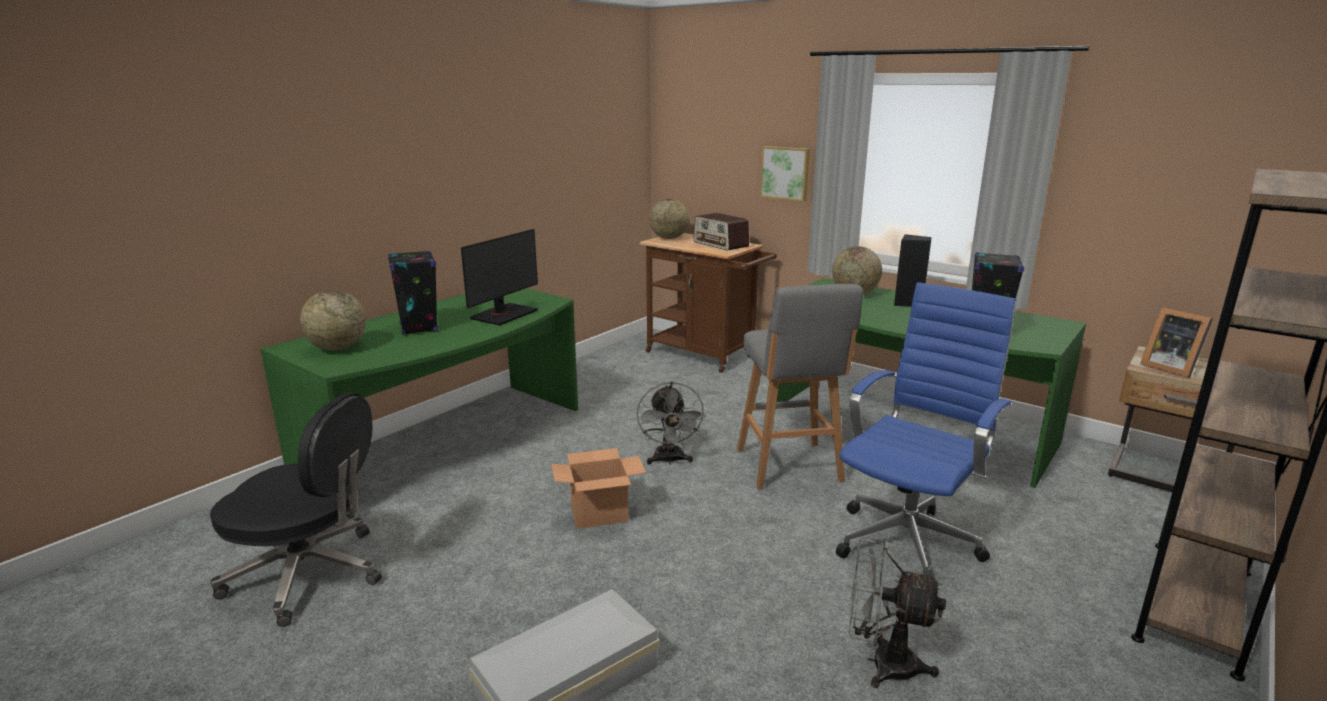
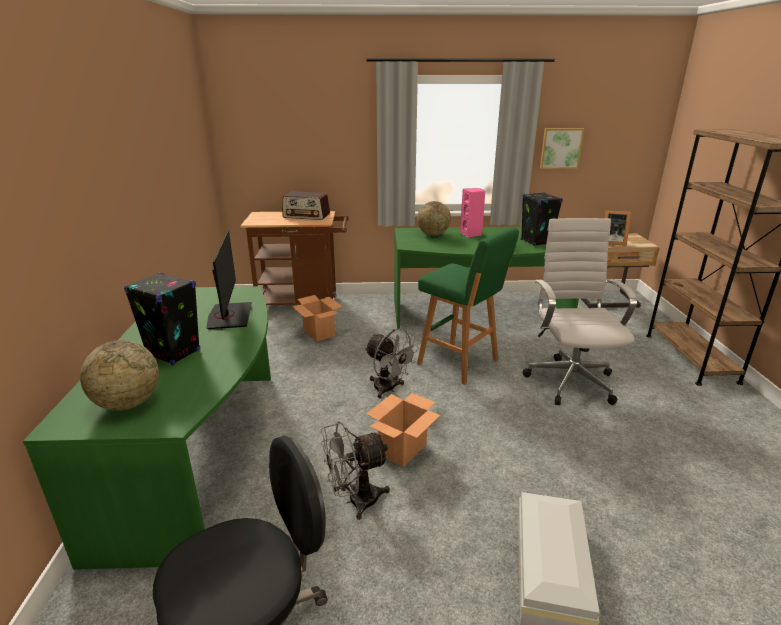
camera: 40 degrees left, 5 degrees up
(669, 238) = (258, 218): globe -> none
(681, 386) = (319, 333): none -> cardboard box
(785, 173) = (347, 153): picture -> picture (560, 148)
(789, 467) = (460, 363): grey stool -> green stool
(881, 663) = (650, 453): grey fan -> grey fan (355, 501)
(908, 303) = (471, 234): black speaker -> pink speaker
(909, 541) = (569, 380): blue office chair -> white office chair

